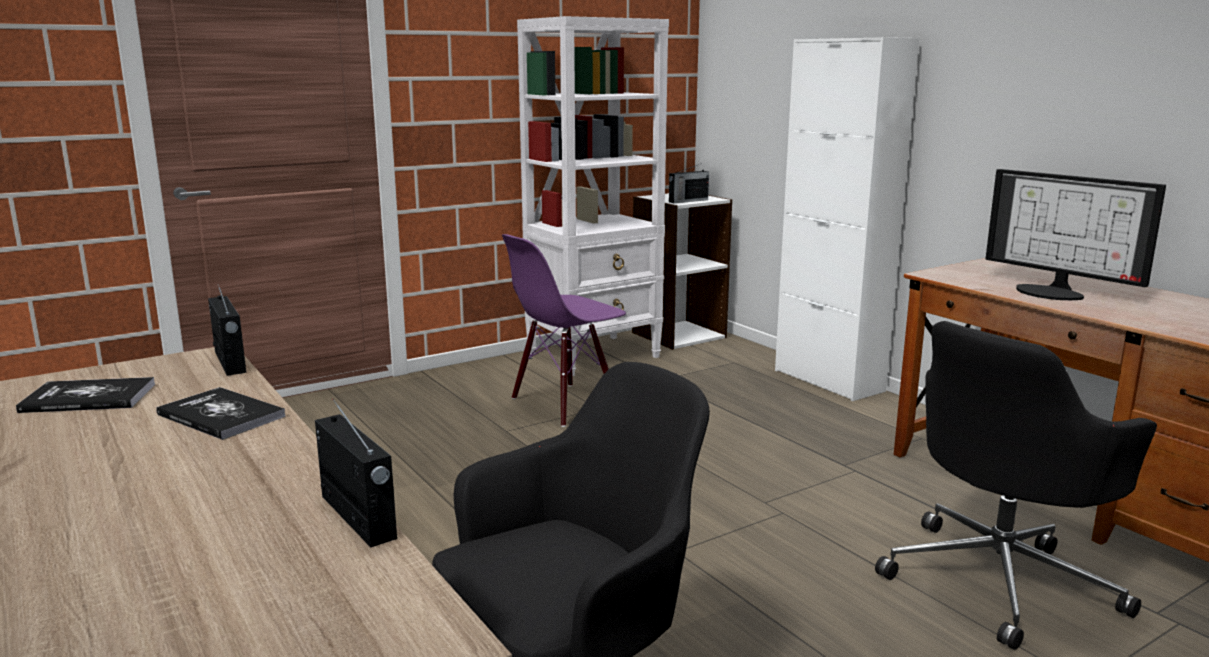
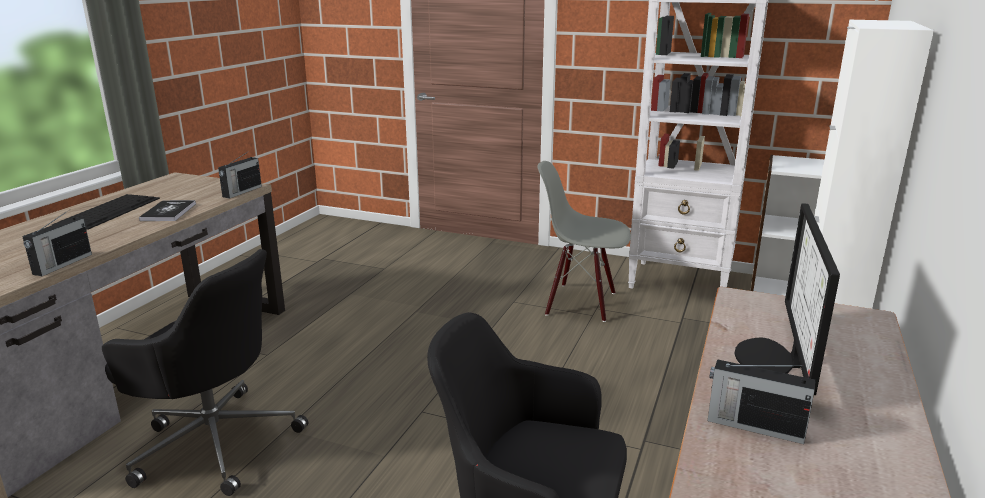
camera: 55 degrees right, 5 degrees up
(87, 457) = (109, 211): none -> keyboard
(89, 398) = (176, 189): book -> none
(565, 404) = (581, 303): purple chair -> grey chair
(687, 201) = (796, 169): radio -> radio (753, 426)

